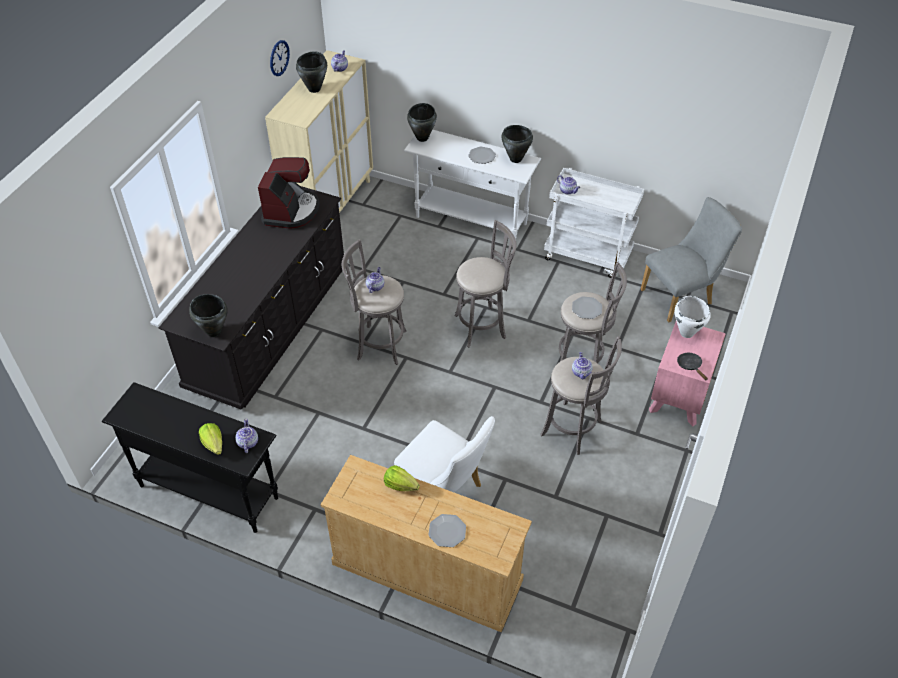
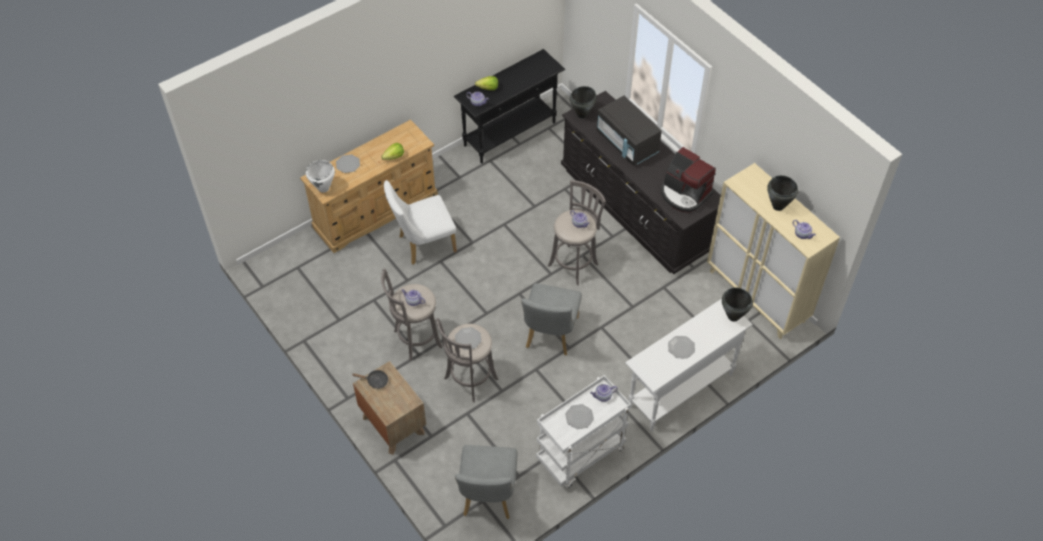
camera: 120 degrees right, 5 degrees up
(241, 277) = (627, 143): none -> black microwave
(279, 58) = (790, 160): wall clock -> none
(483, 326) = (550, 336): grey stool -> grey chair
(516, 159) = (661, 370): black cooking pot -> none
(601, 197) = (579, 417): none -> plate
(679, 397) = (393, 425): pink nightstand -> brown nightstand
(686, 332) = (405, 400): white cooking pot -> white cooking pot (324, 188)

